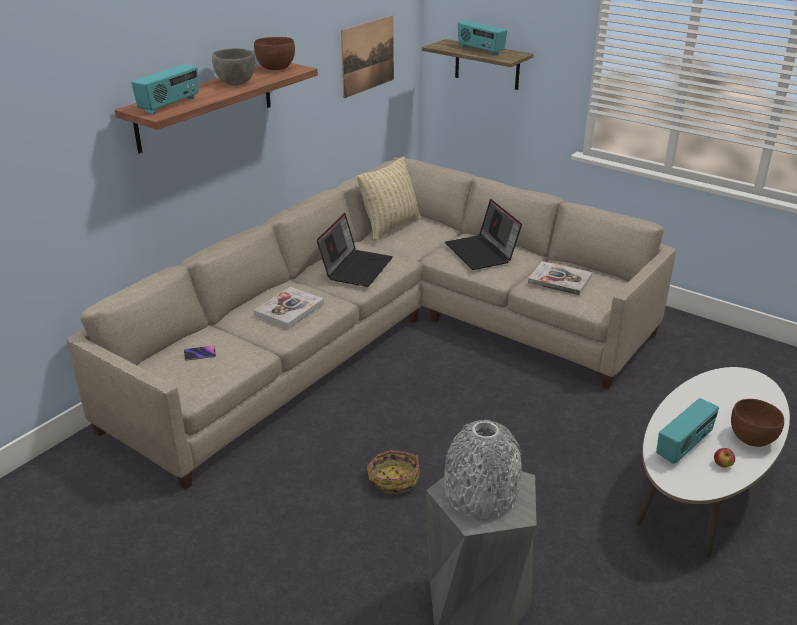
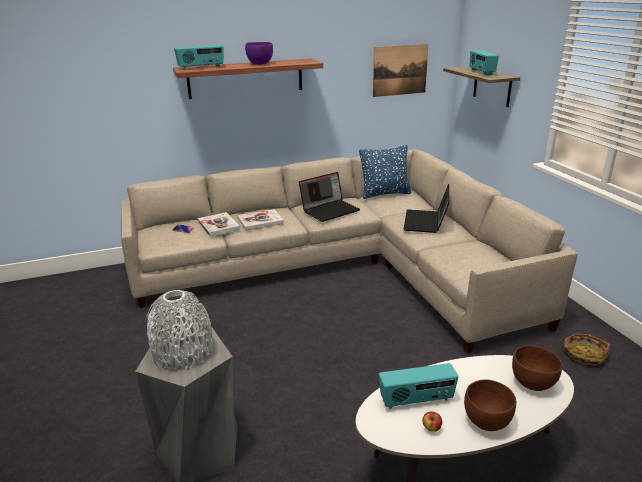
camera: 35 degrees right, 5 degrees down
(235, 82) = (260, 64): grey bowl -> purple bowl
(276, 69) = (298, 61): brown bowl -> brown bowl (533, 384)
(390, 227) = (385, 194): beige pillow -> blue pillow
(393, 479) = (248, 349): basket -> basket (584, 354)
(559, 280) = (462, 253): book -> book (218, 225)

